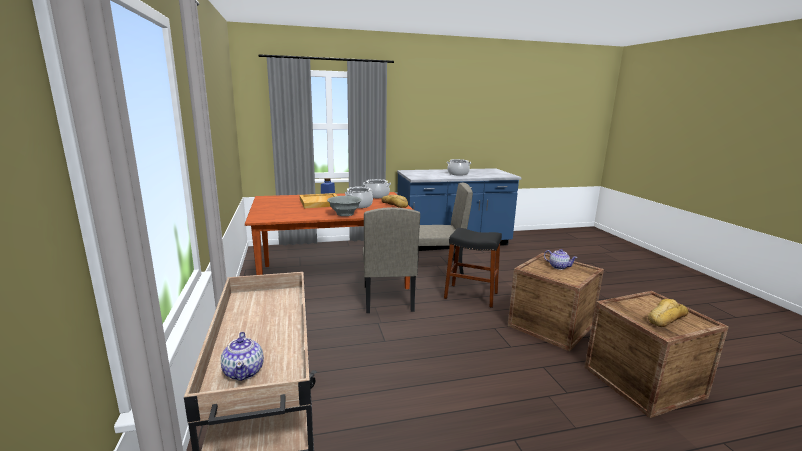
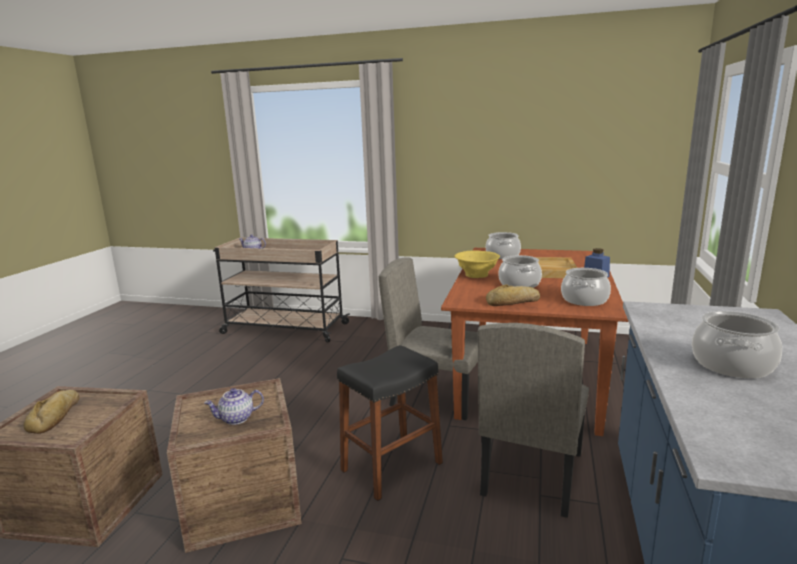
camera: 120 degrees right, 0 degrees up
(279, 213) = (503, 256): none -> cooking pot
(344, 214) = (476, 275): grey bowl -> yellow bowl

